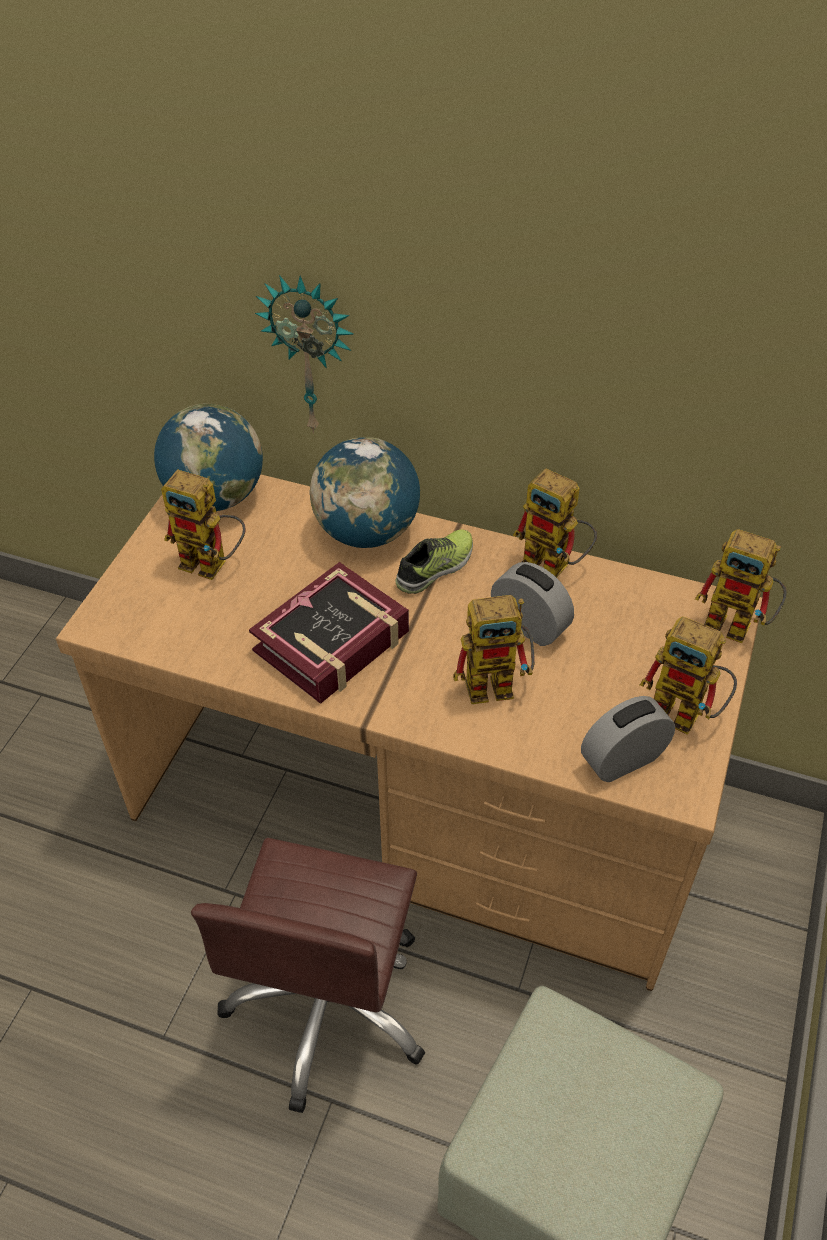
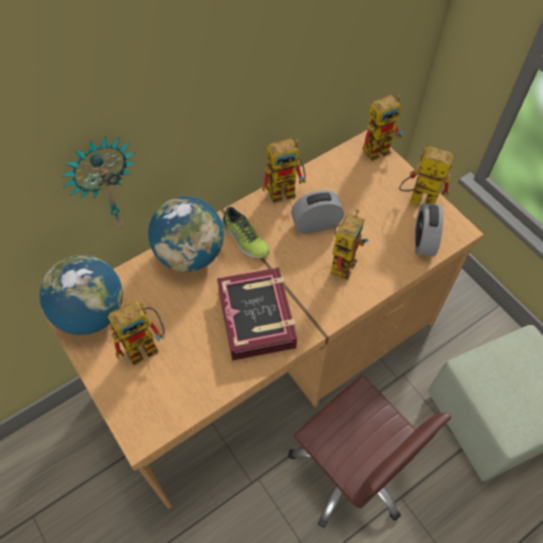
camera: 55 degrees left, 10 degrees up
(436, 568) = (244, 239): shoe -> shoe turned 150 degrees clockwise
(686, 715) = (416, 201): toy robot -> toy robot turned 135 degrees counterclockwise

